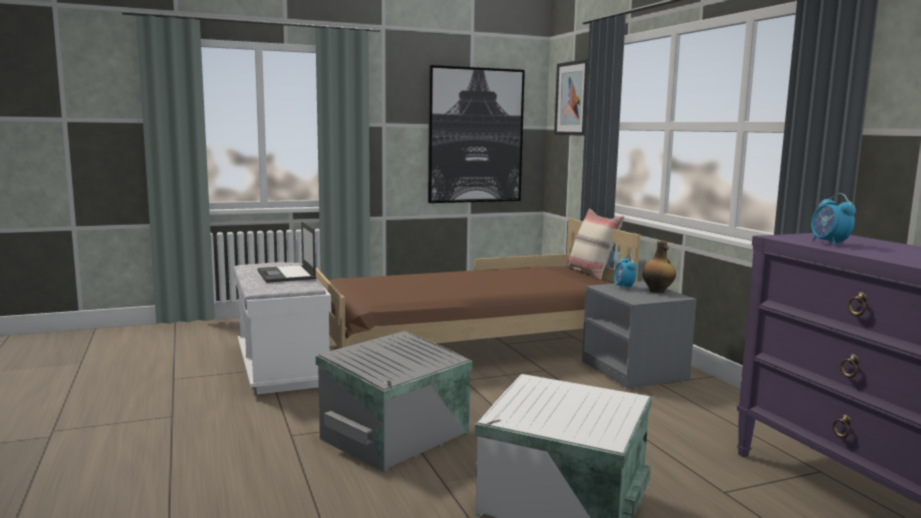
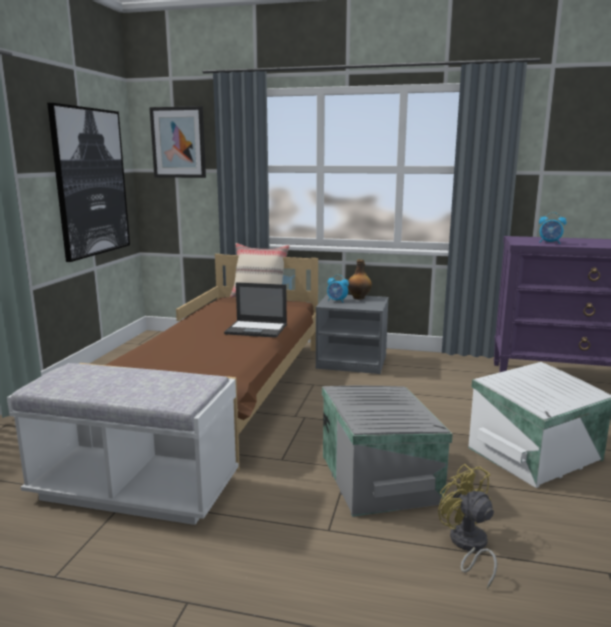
camera: 55 degrees left, 5 degrees up
(286, 275) = (138, 377): laptop -> laptop (257, 329)
(321, 494) = (467, 546): none -> yellow fan

